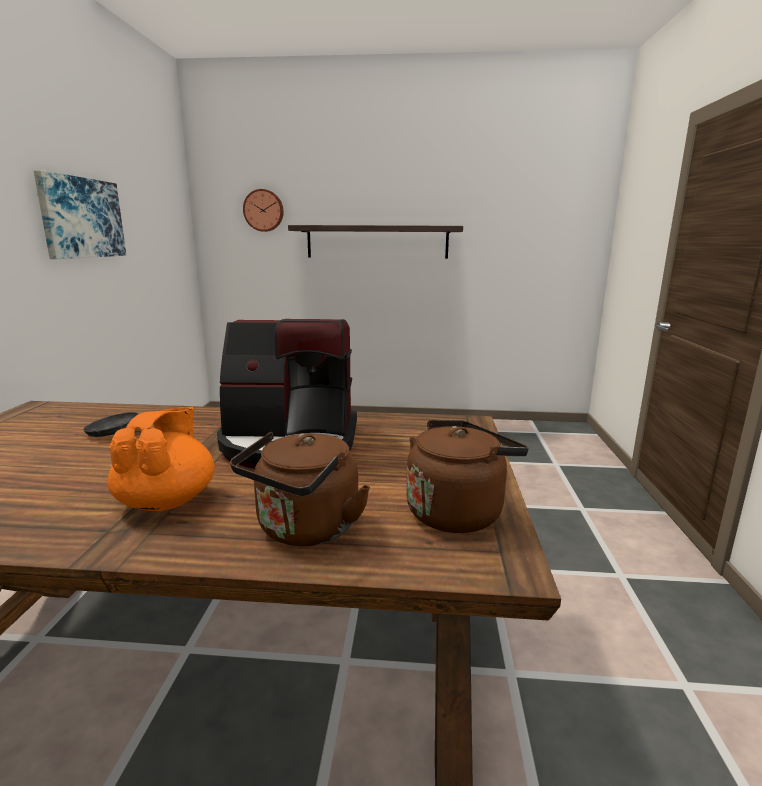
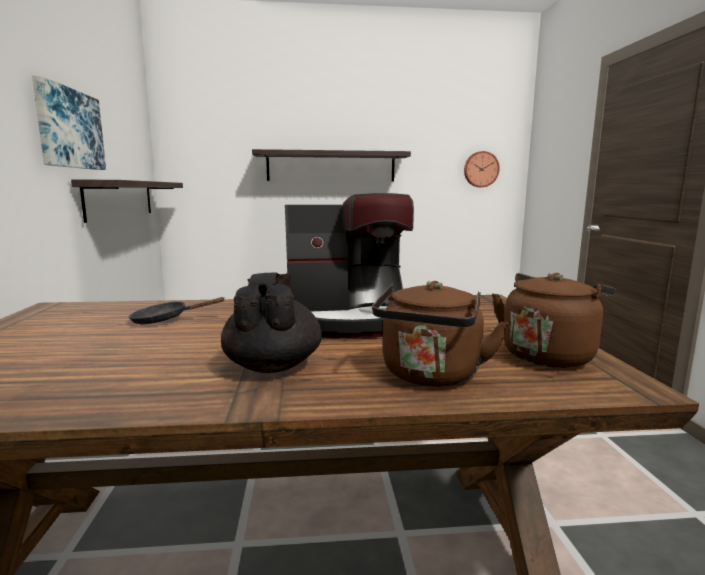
camera: 10 degrees left, 5 degrees down
(148, 282) = (120, 199): none -> shelf
(168, 500) = (273, 365): orange teapot -> black teapot
(264, 210) = (224, 137): wall clock -> wall clock (480, 169)

